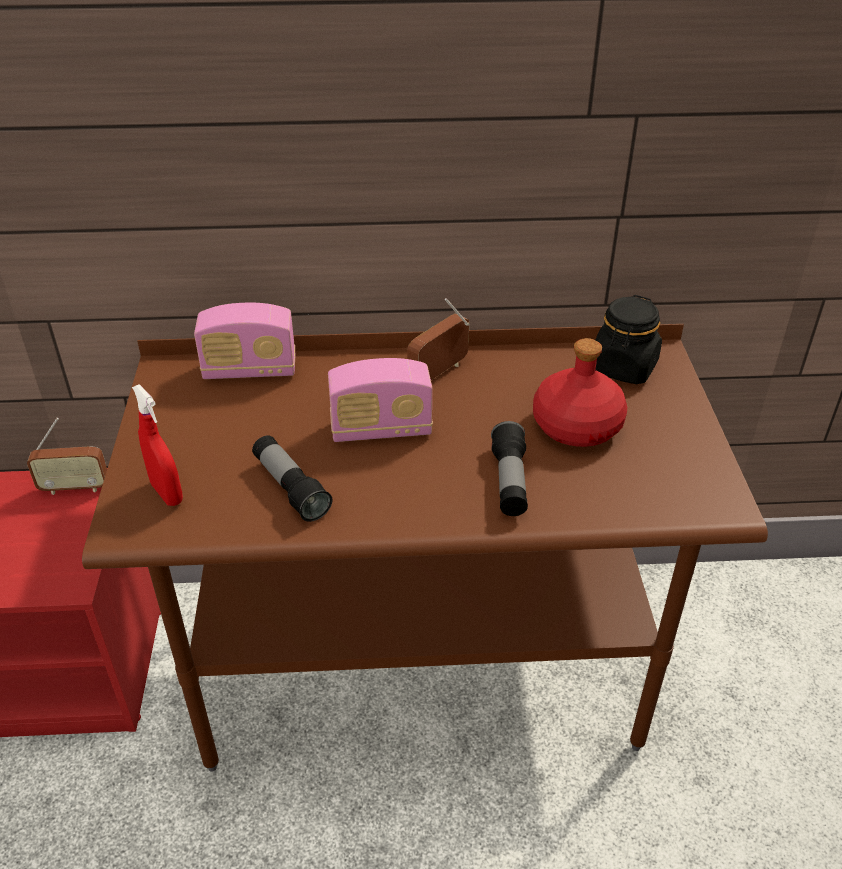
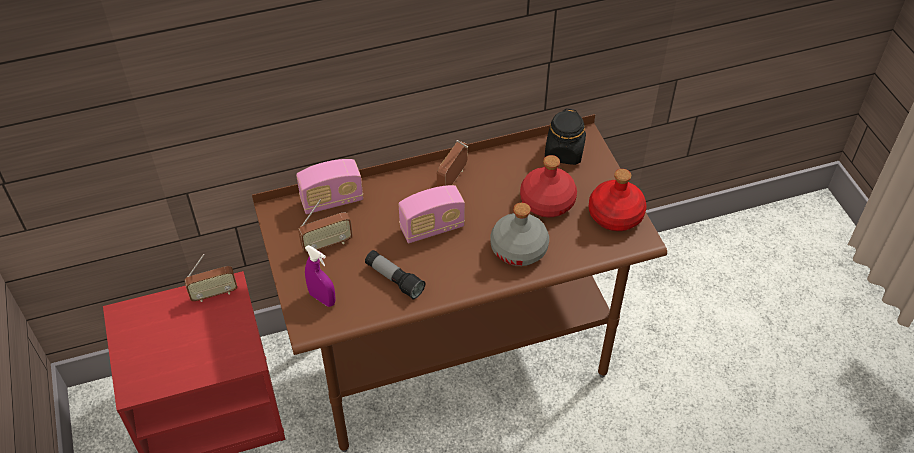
camera: 15 degrees left, 10 degrees up
(167, 493) = (322, 298): red spray bottle -> purple spray bottle
(213, 423) = (327, 244): none -> radio
(509, 481) = (519, 248): flashlight -> grey bottle
(686, 464) = (615, 215): none -> red bottle

